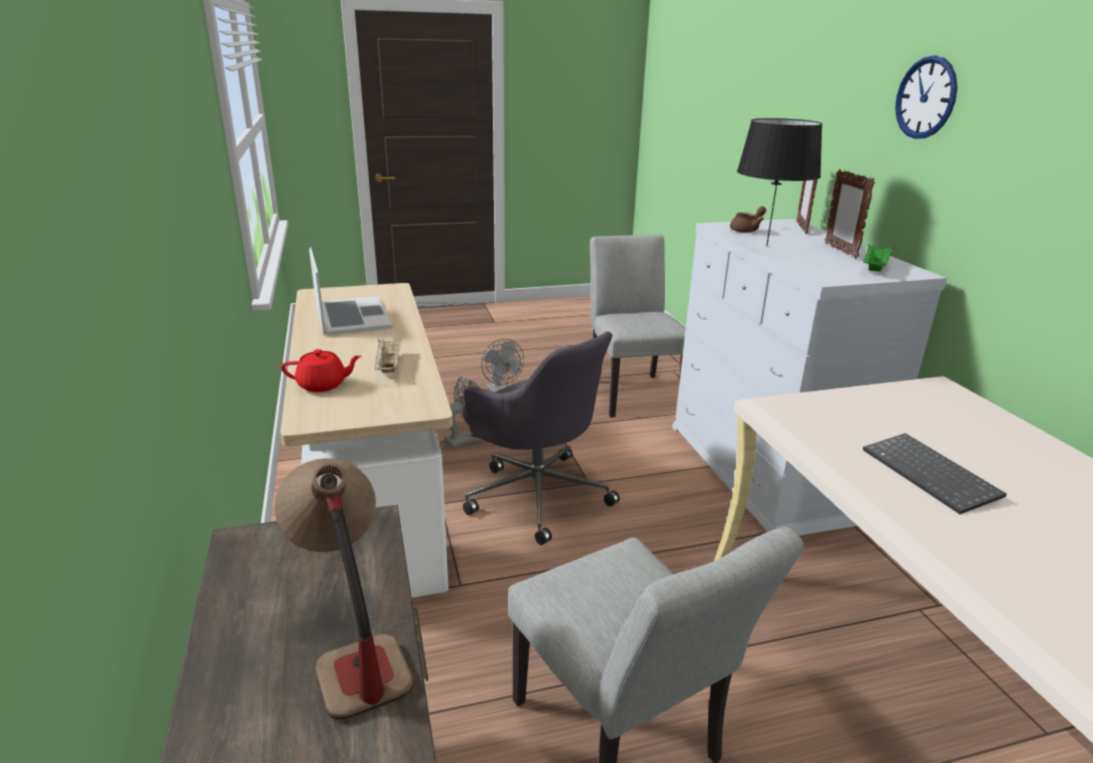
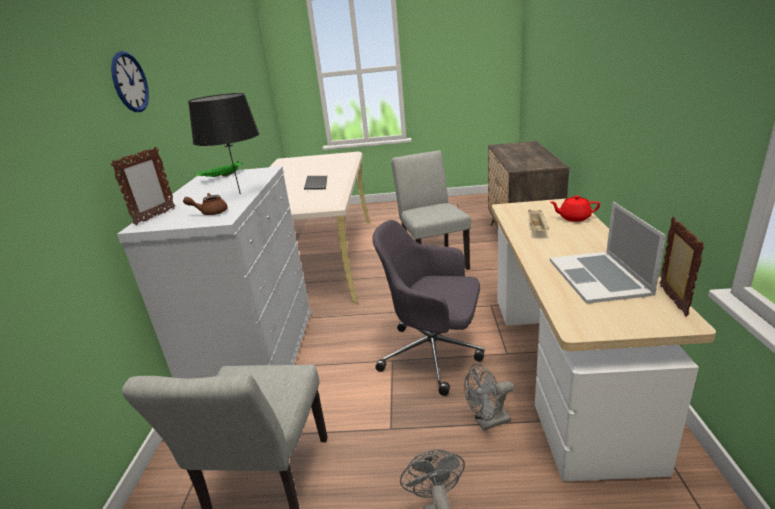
camera: 160 degrees left, 0 degrees up
(351, 644) = (513, 155): table lamp -> none
(537, 494) = (434, 354): grey office chair -> grey office chair turned 45 degrees counterclockwise
(840, 251) = (201, 190): picture frame -> picture frame (672, 301)

